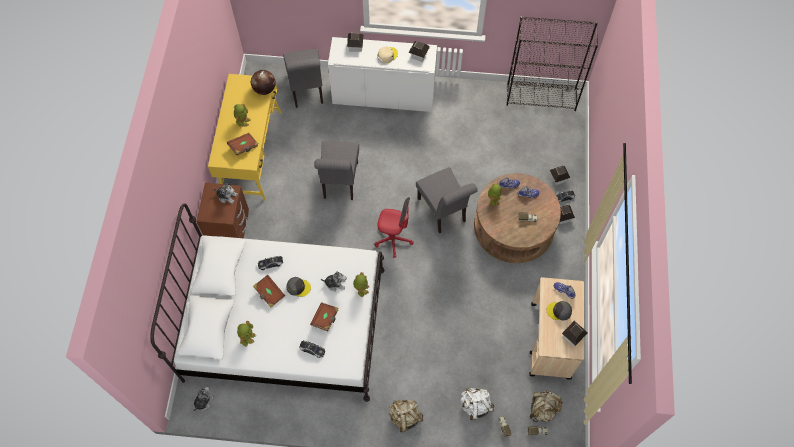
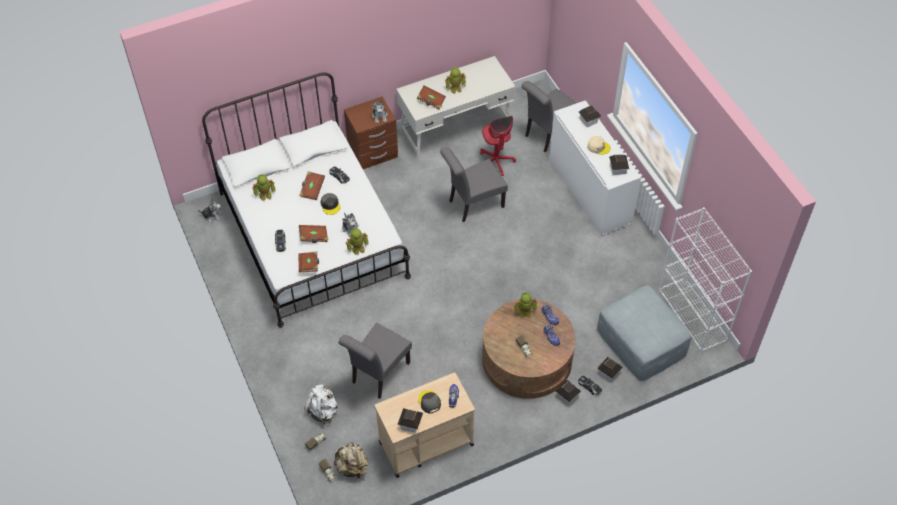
camera: 60 degrees right, 10 degrees down
(252, 153) = (456, 130): yellow desk -> white desk
(264, 89) = (497, 86): globe -> none
(354, 338) = (309, 265): none -> brown book
(393, 239) = (444, 271): red office chair -> red office chair (496, 162)
(405, 417) = (280, 361): beige backpack -> none
(443, 212) = (500, 296): grey chair -> grey chair (378, 375)
(541, 97) = (692, 317): black bookcase -> white bookcase
(543, 141) = (641, 342): none -> grey ottoman

